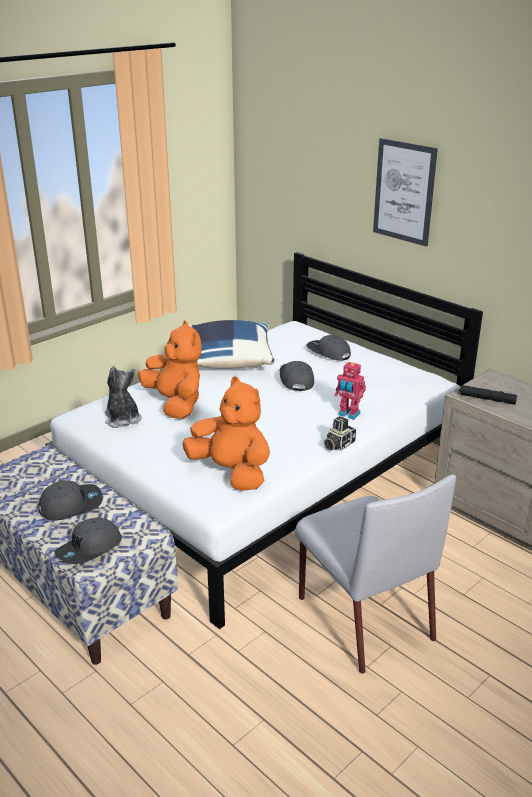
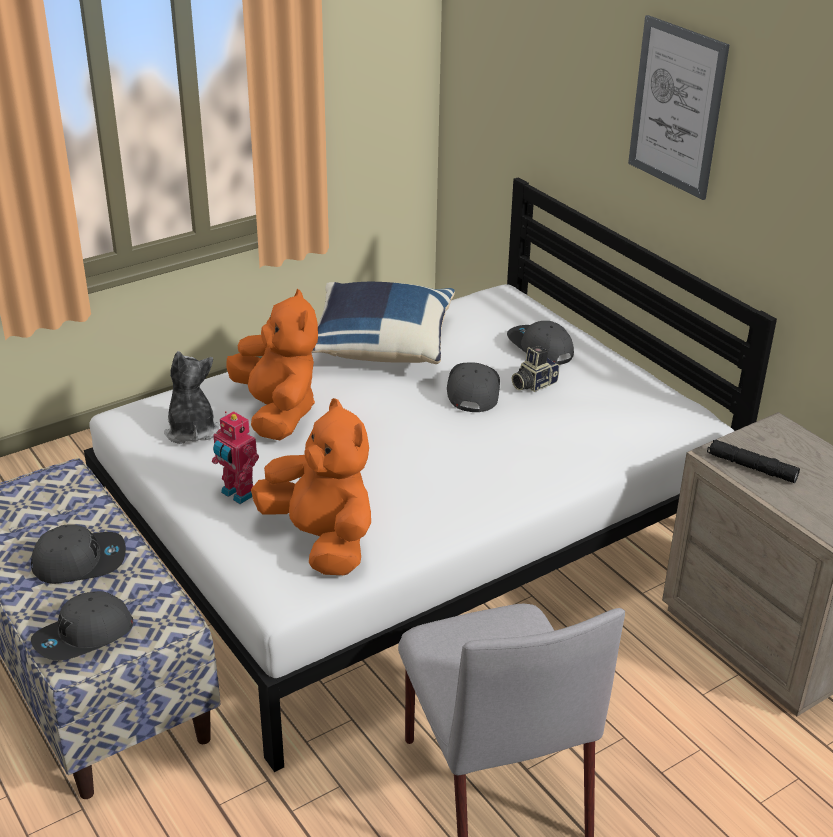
camera: 10 degrees right, 5 degrees up
(338, 445) = (499, 513): camera -> camera (533, 384)
(348, 414) = (533, 462): toy robot -> toy robot (238, 494)

